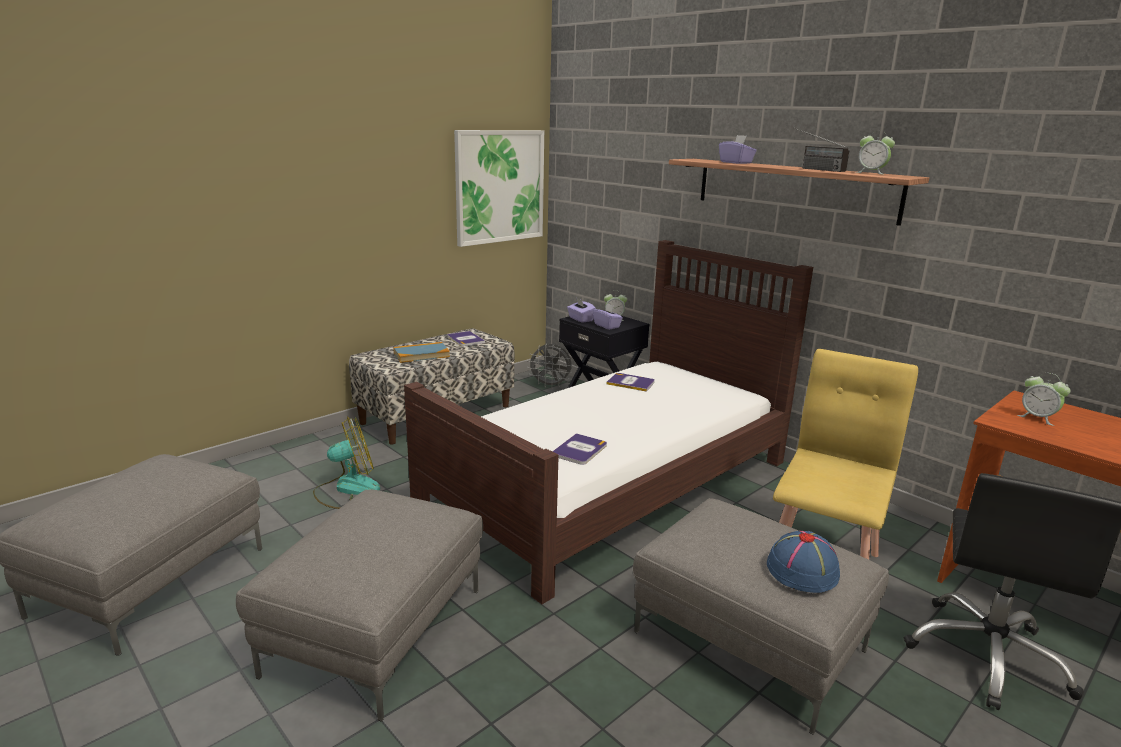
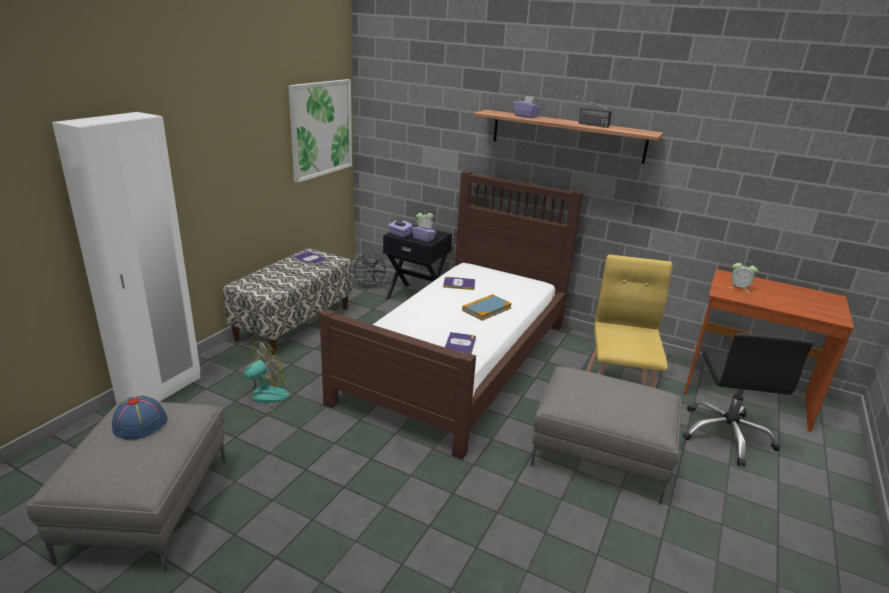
camera: 20 degrees left, 5 degrees up
(250, 463) = (161, 391): none -> white wardrobe
(377, 633) = (361, 506): grey ottoman -> none
(421, 355) = (284, 278): book -> book (486, 309)
(803, 570) = (644, 407): blue hat -> blue hat (140, 423)
(871, 173) = (626, 128): alarm clock -> none

